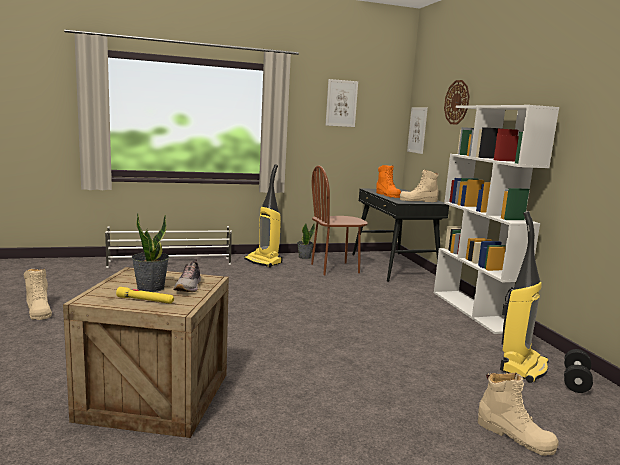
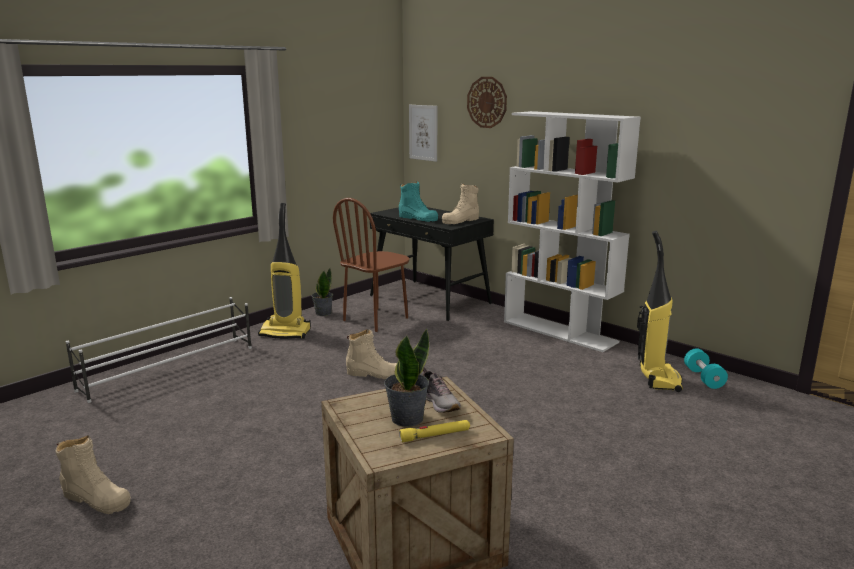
camera: 30 degrees left, 5 degrees up
(341, 103) = (334, 108): picture -> none
(388, 195) = (418, 218): orange boot -> turquoise boot
(515, 436) = (722, 444): beige boot -> beige boot (374, 374)
(575, 381) = (703, 378): black dumbbell -> turquoise dumbbell

